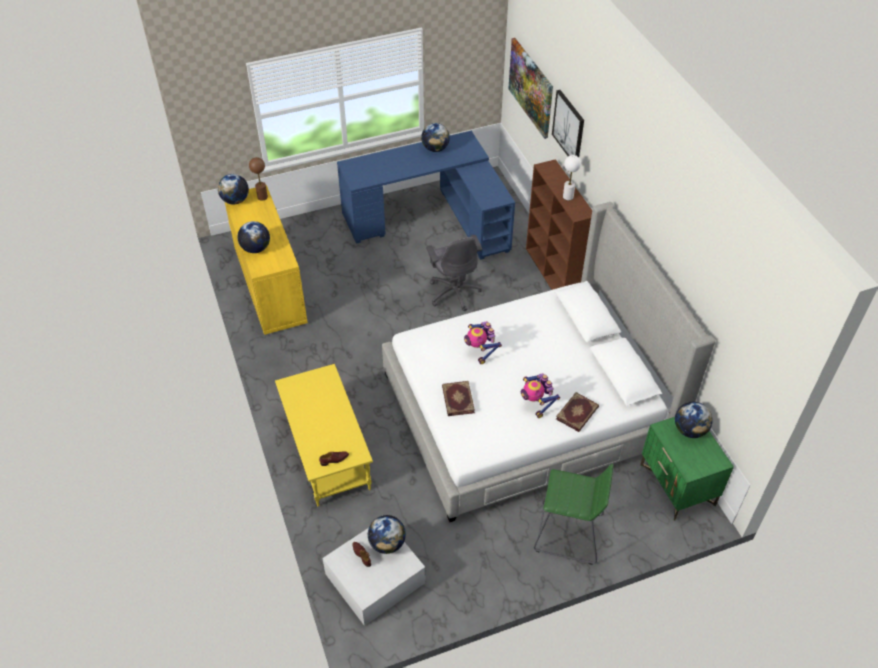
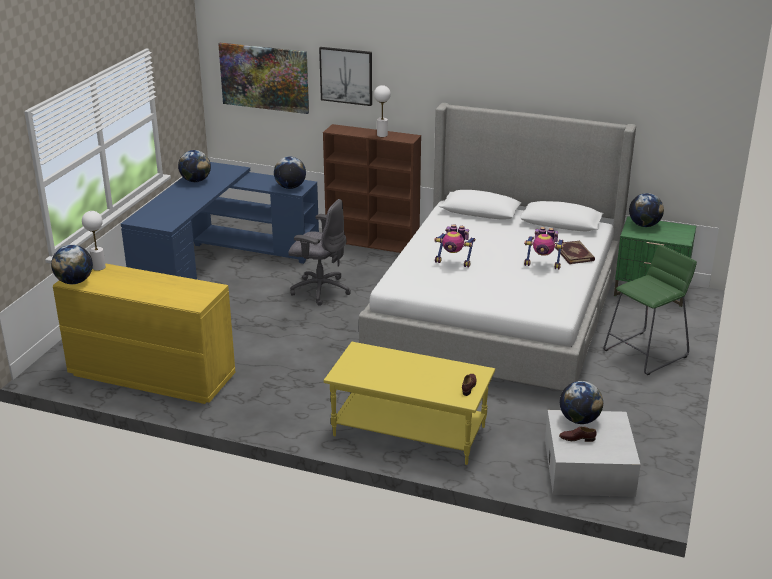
camera: 50 degrees left, 20 degrees down
(255, 248) = (163, 296): globe -> globe (290, 187)
(262, 197) = (99, 267): brown table lamp -> white table lamp
(457, 399) = (492, 293): book -> none

